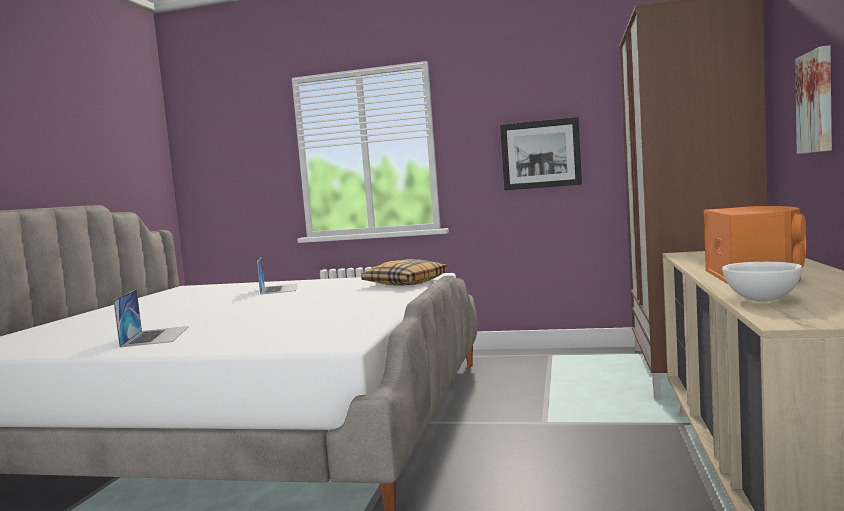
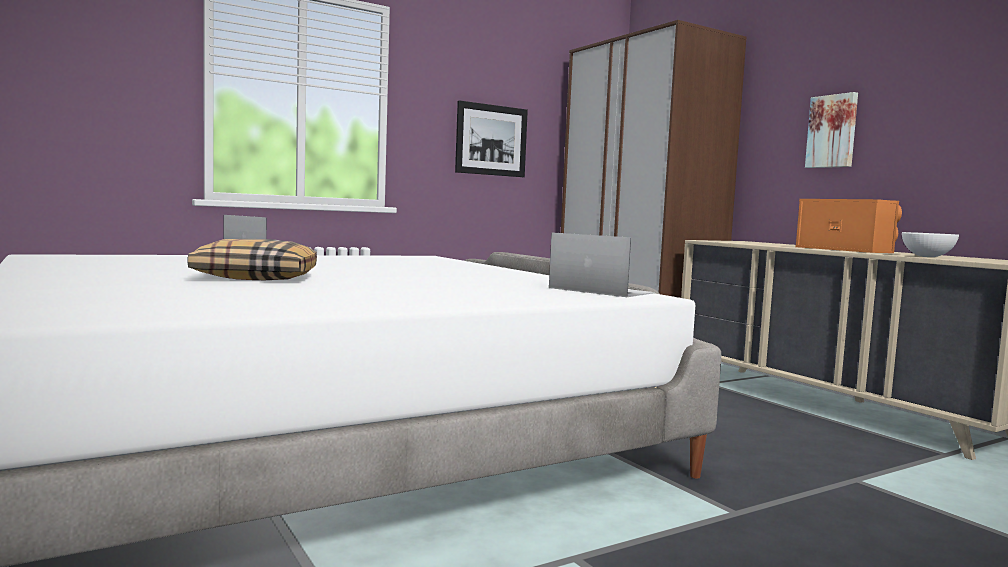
camera: 45 degrees left, 0 degrees up
(155, 336) = (362, 295): laptop -> laptop (600, 290)
(405, 283) = (426, 260): pillow -> pillow (255, 277)

